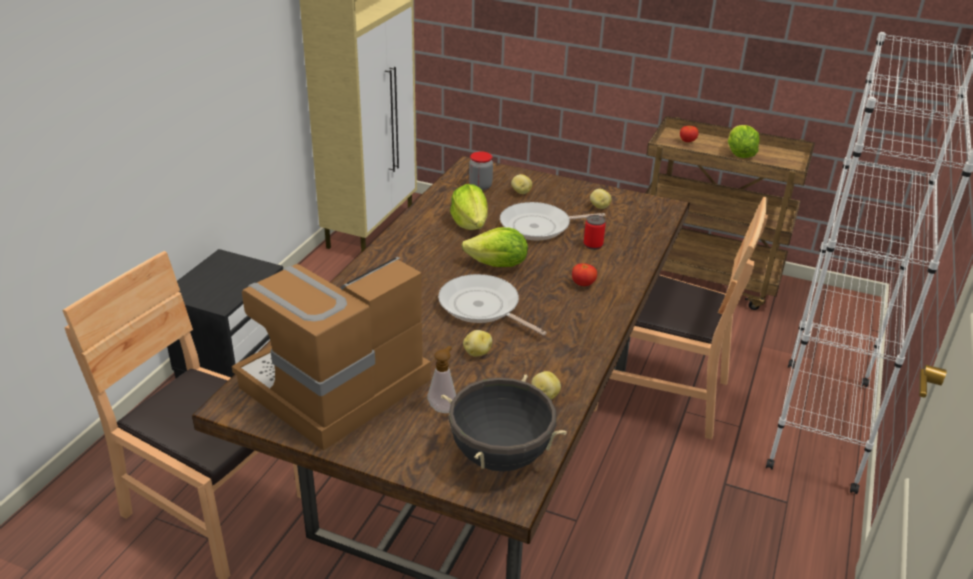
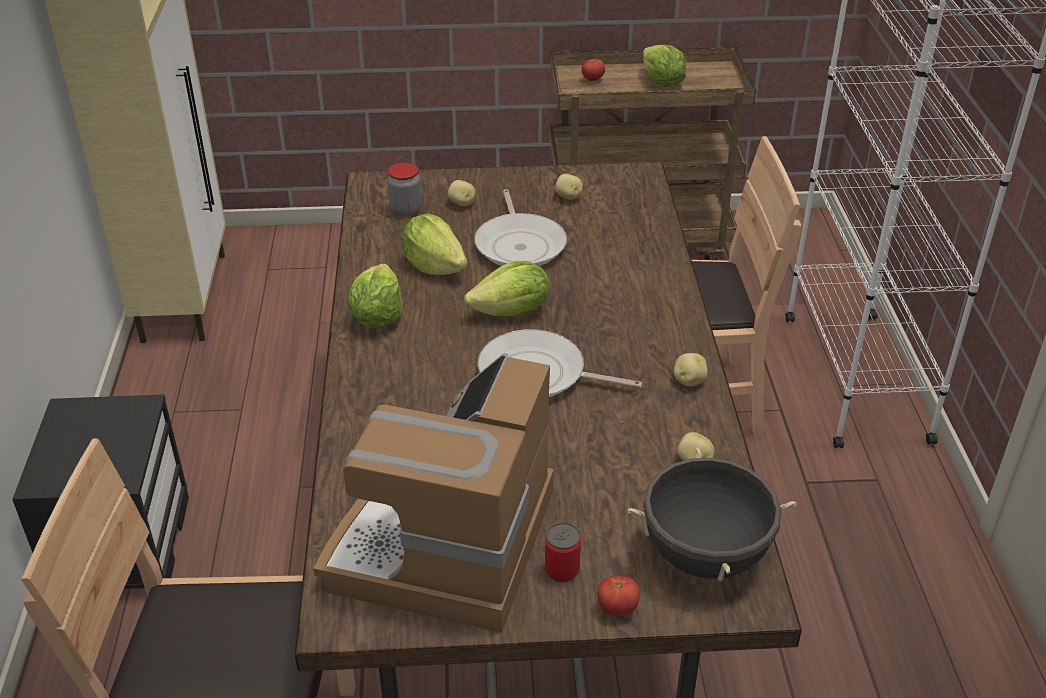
camera: 25 degrees left, 5 degrees up
(407, 243) = (377, 316): none -> lettuce
(443, 407) = (596, 521): soap dispenser -> none
(477, 352) = (578, 436): potato -> potato (688, 381)
(539, 226) = (520, 244): frying pan -> frying pan turned 60 degrees counterclockwise
(583, 284) = (628, 306): tomato -> tomato (617, 608)
(593, 245) = (599, 250): can -> can (562, 570)

